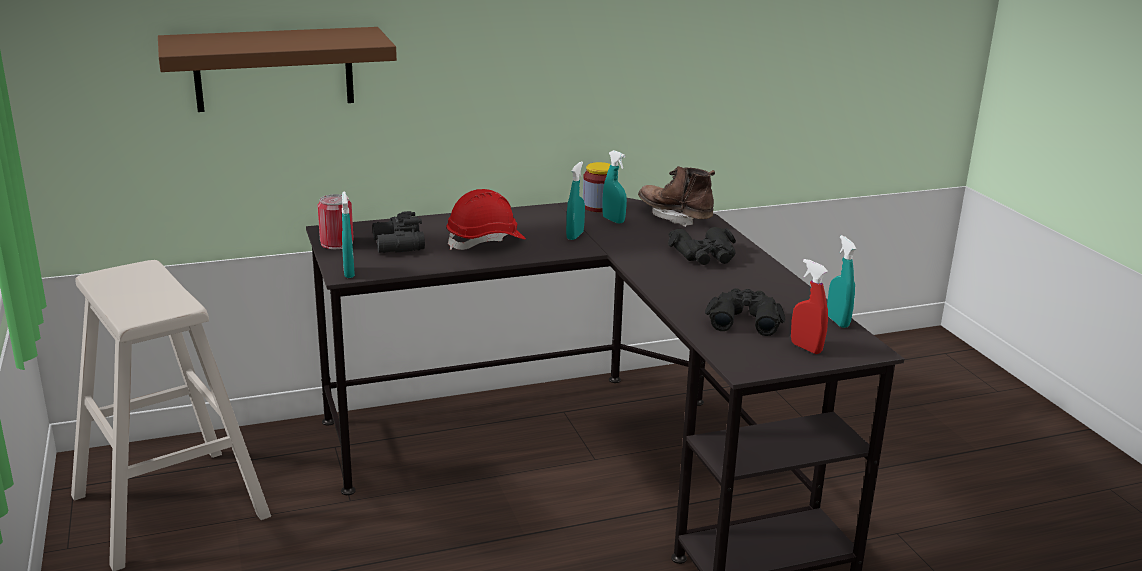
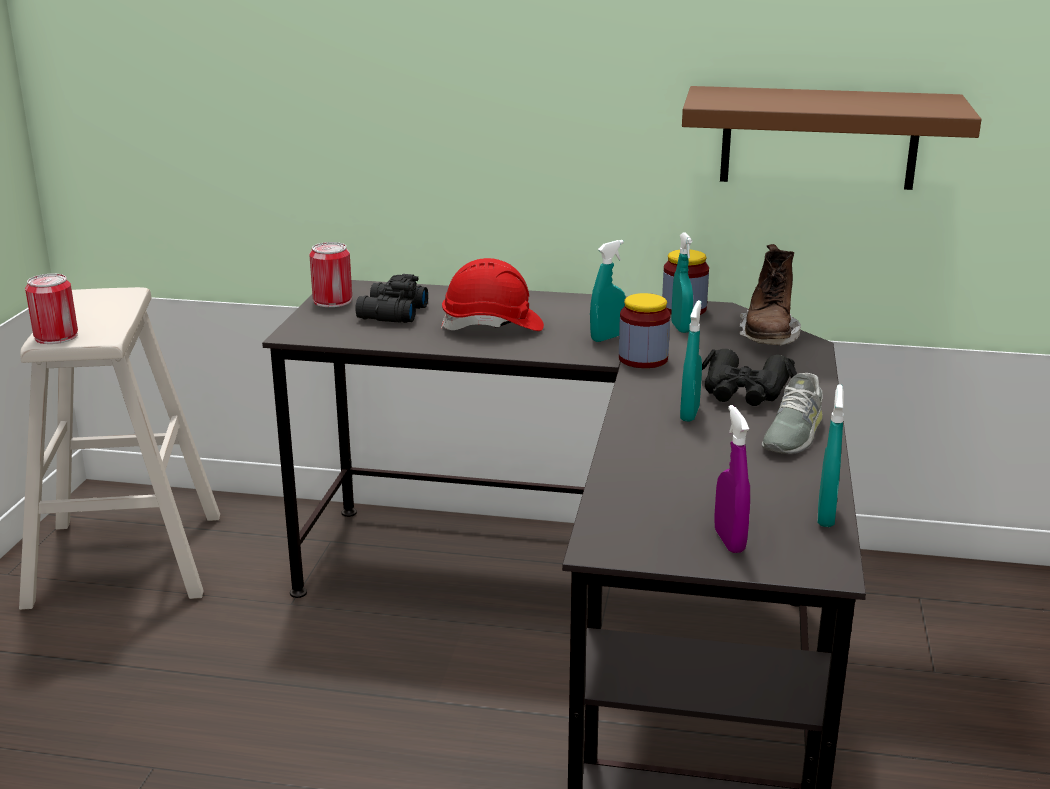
camera: 30 degrees right, 0 degrees up
(138, 314) = (56, 336): none -> can
(274, 69) = (298, 89): brown shelf -> brown shelf (819, 138)
(349, 273) = (301, 333): turquoise spray bottle -> turquoise spray bottle (689, 414)
(617, 246) = (643, 359): none -> jar
(675, 217) = (768, 337): brown boot -> brown boot turned 150 degrees counterclockwise
(744, 319) = (691, 482): black binoculars -> none
(762, 276) = (792, 433): none -> grey shoe
(806, 348) = (729, 541): red spray bottle -> purple spray bottle

